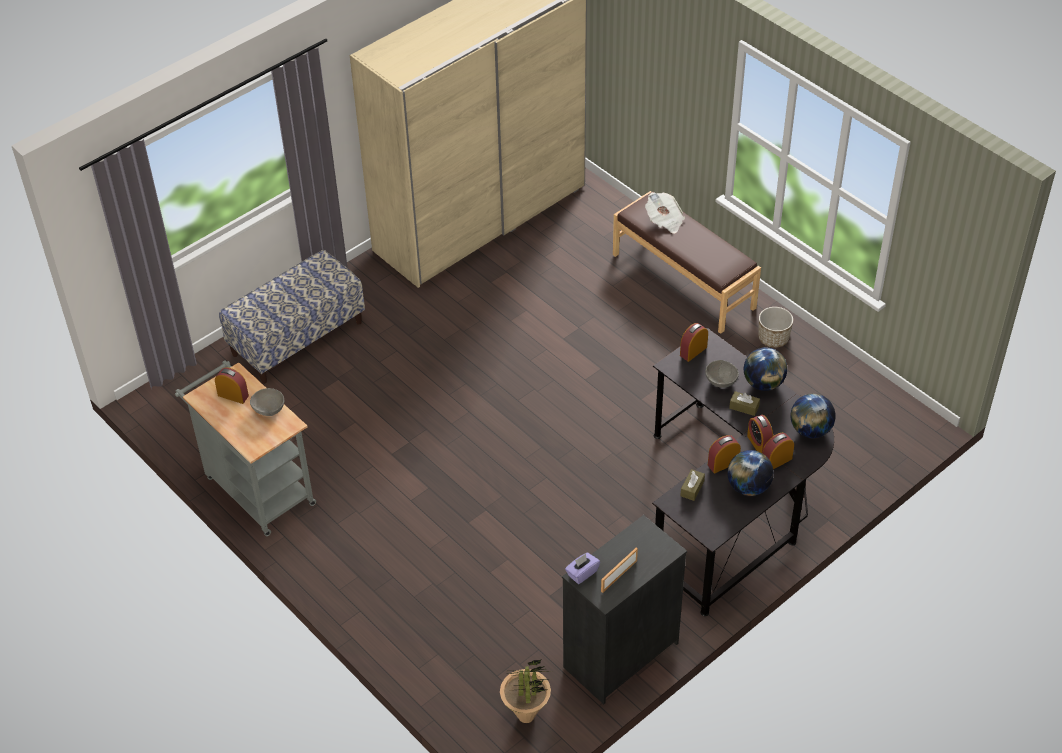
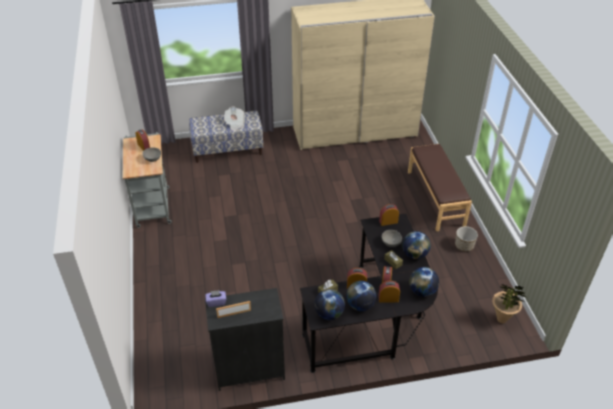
camera: 30 degrees right, 5 degrees down
(526, 716) = (176, 375): potted plant -> potted plant (501, 319)
(664, 221) = (434, 159): newspaper -> newspaper (235, 123)
(718, 518) = (329, 314): none -> globe

